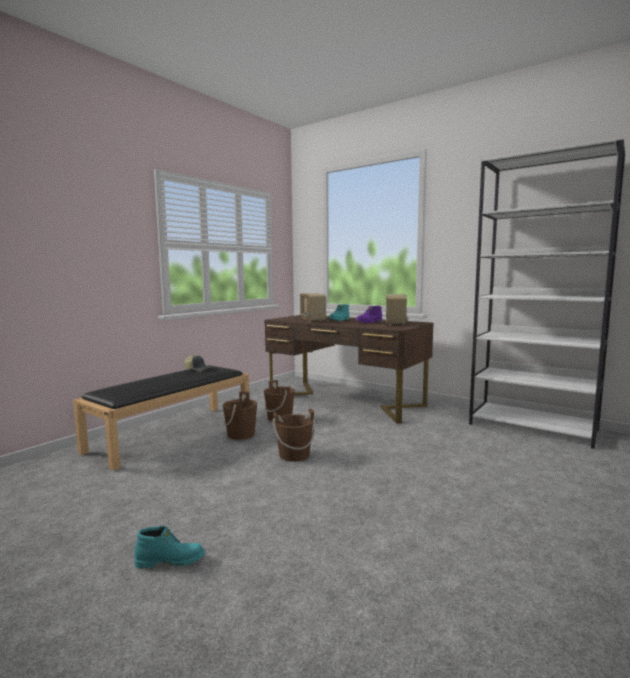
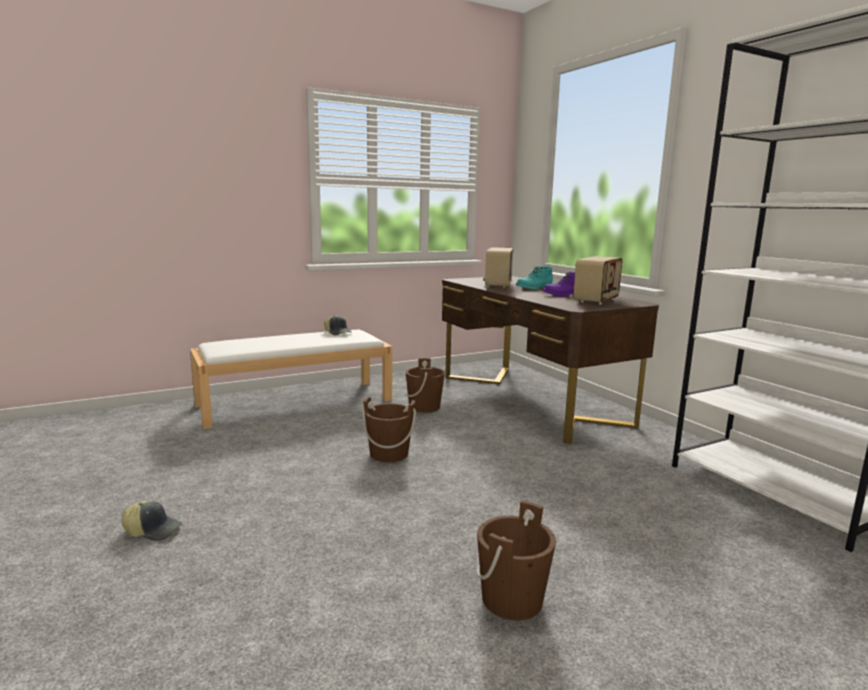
camera: 25 degrees right, 5 degrees up
(170, 560) = (153, 530): turquoise boot -> cap
(173, 433) = (296, 402): black bench -> white bench
(241, 434) = (360, 417): brown bucket -> brown bucket (512, 599)

